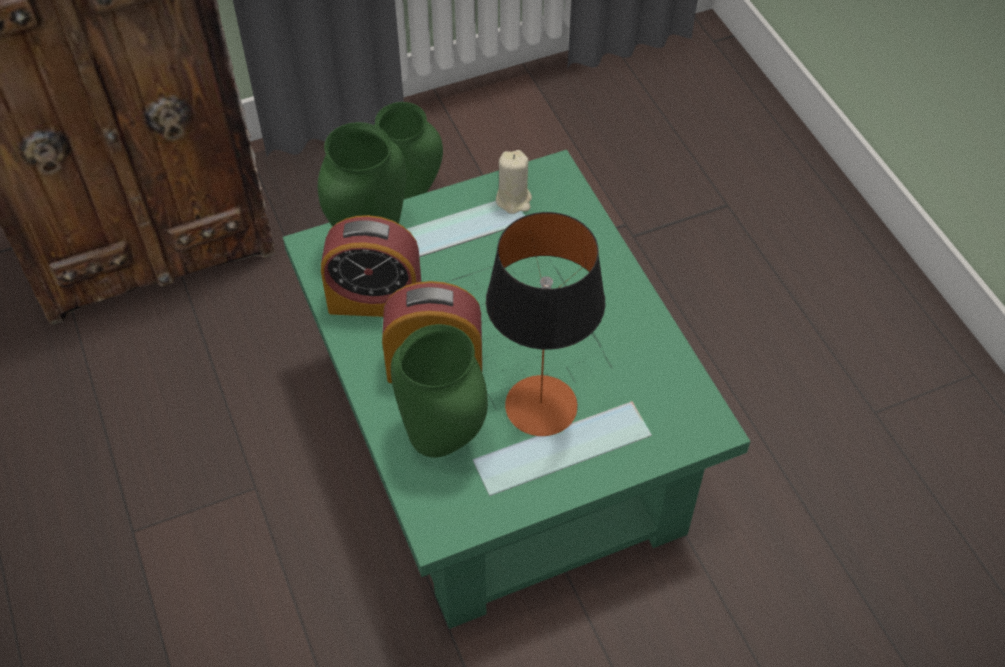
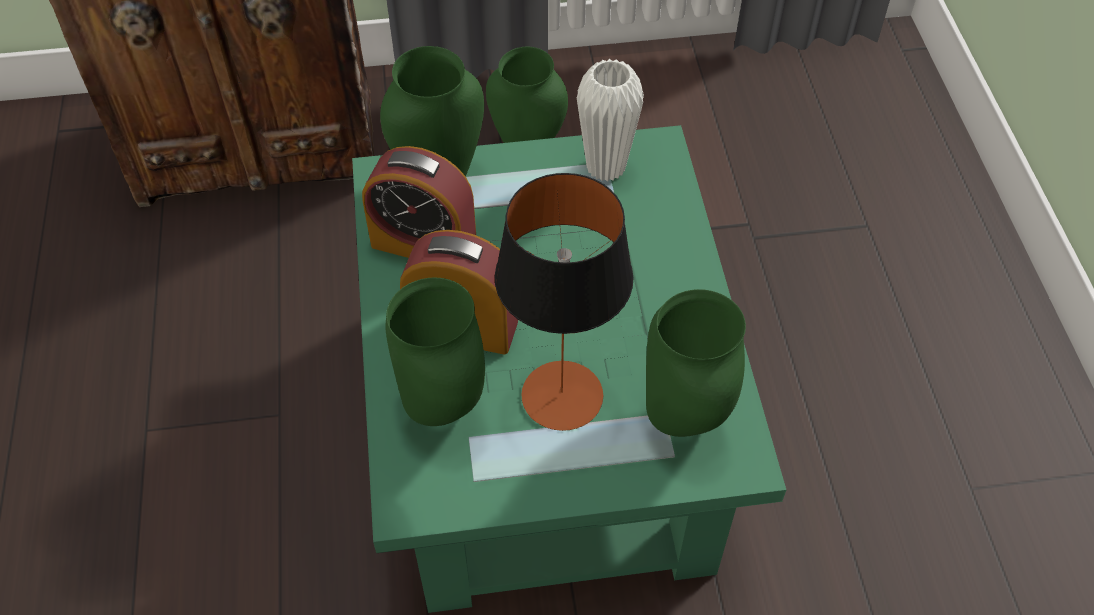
camera: 15 degrees right, 0 degrees up
(514, 200) = (606, 167): beige candle -> white vase
(651, 402) = (685, 419): none -> green vase

